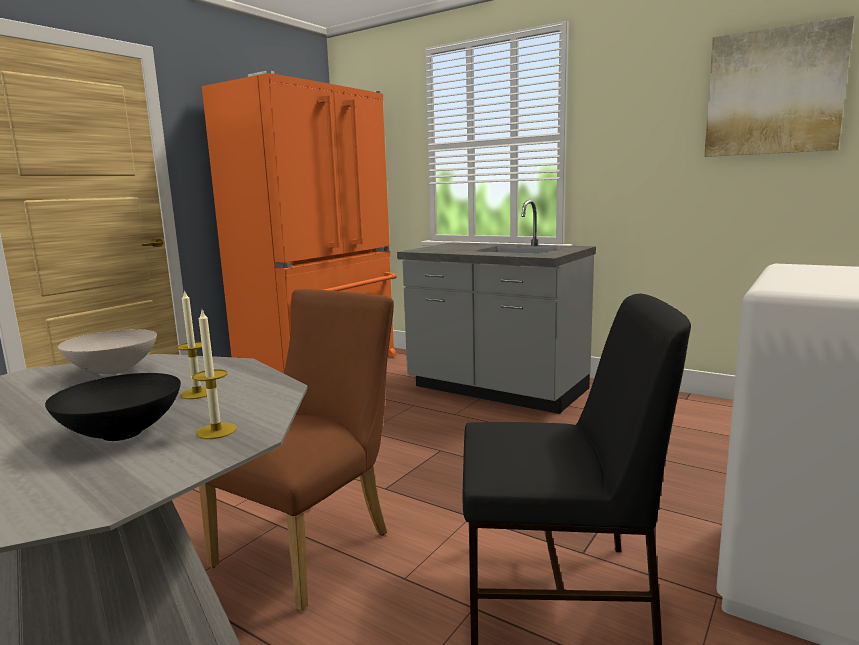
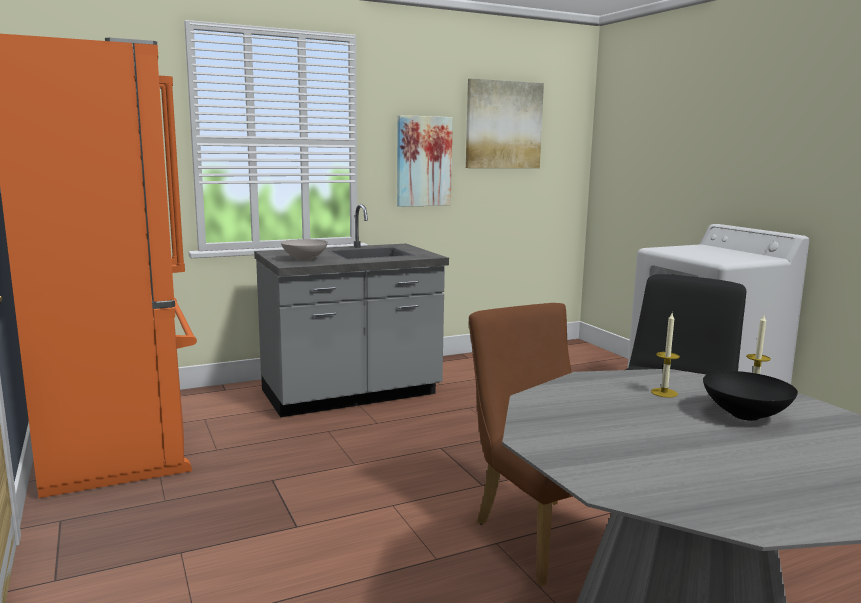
camera: 60 degrees left, 0 degrees up
(112, 371) = (564, 412): white bowl -> white bowl (305, 259)
(644, 152) = (423, 161): none -> picture

